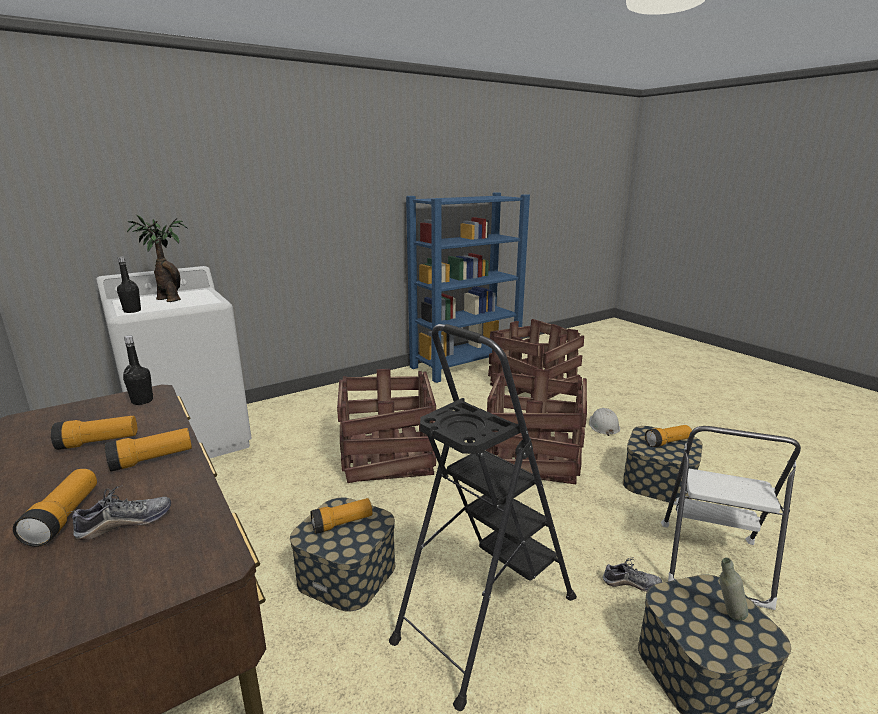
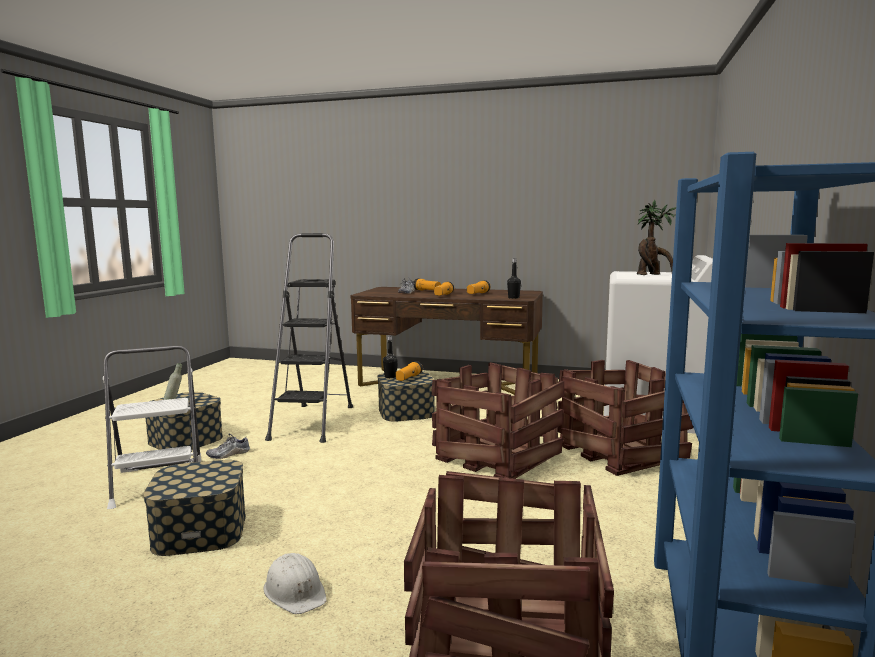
camera: 140 degrees right, 10 degrees down
(132, 311) = (625, 272): black bottle -> black bottle (390, 377)
(534, 455) = (363, 506): crate -> crate (622, 452)
(667, 442) = (192, 480): flashlight -> none

